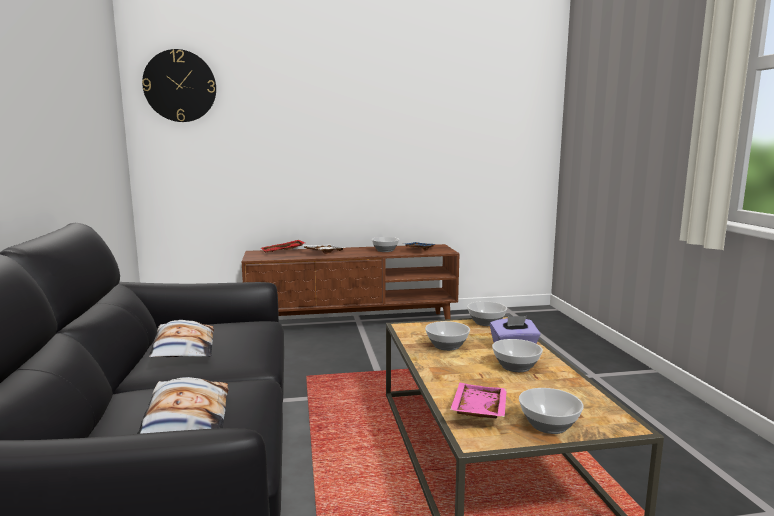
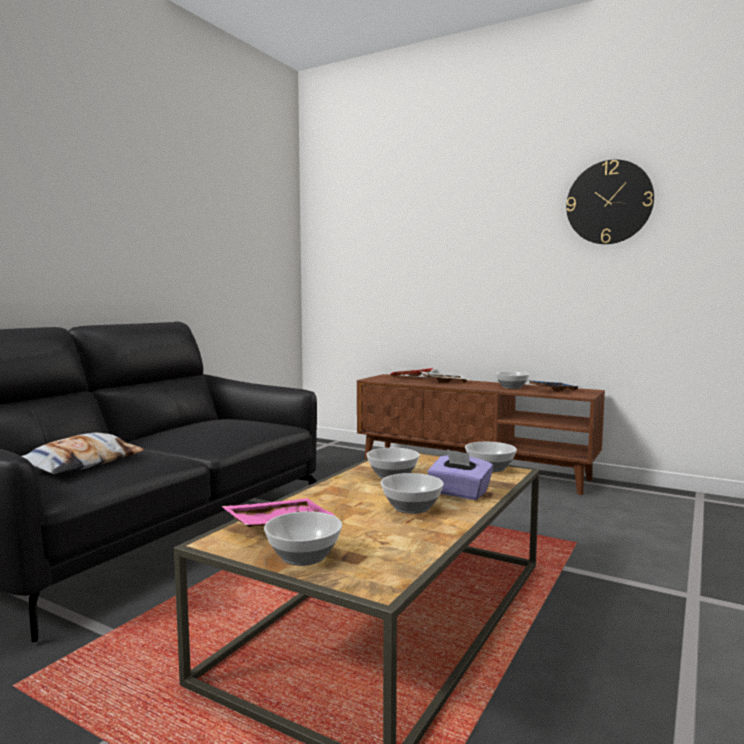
camera: 40 degrees right, 5 degrees down
(180, 86) = (340, 215): wall clock -> wall clock (609, 202)
(183, 348) = (191, 428): pillow -> none

